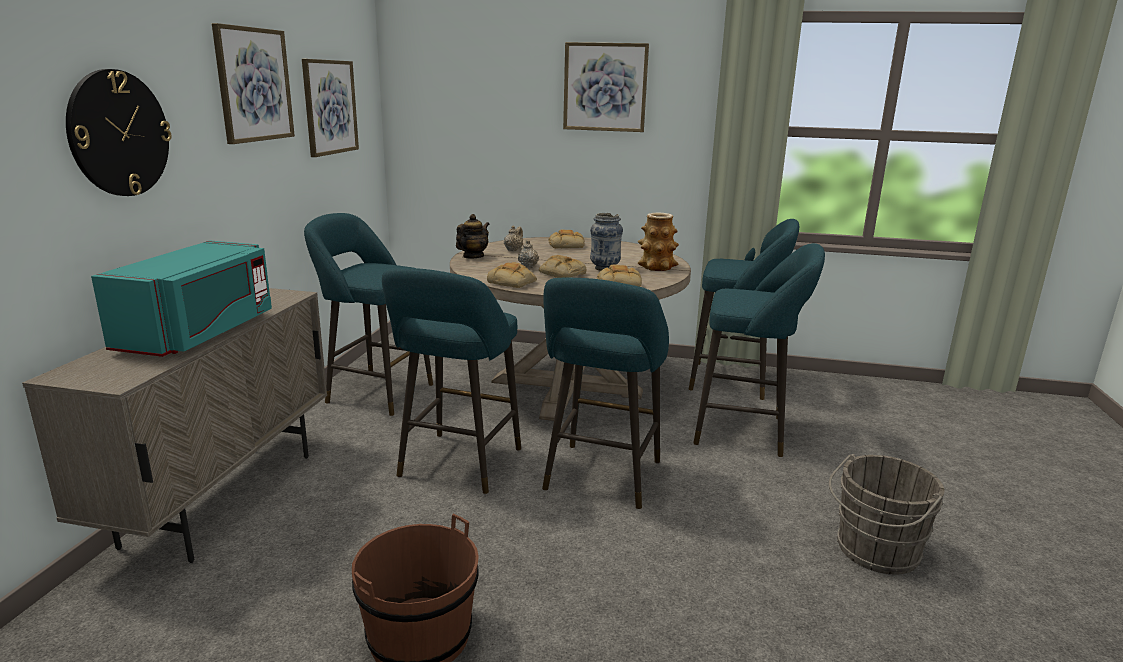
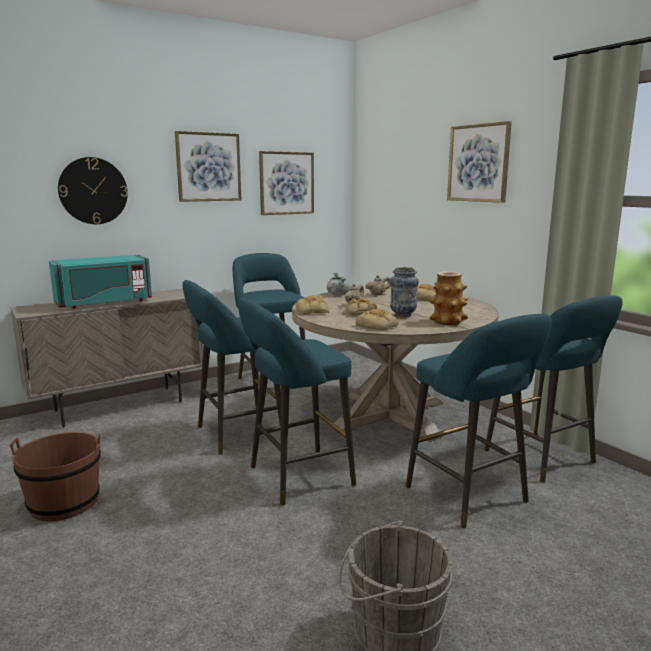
camera: 45 degrees right, 5 degrees down
(473, 257) = (338, 294): teapot -> grey cooking pot

